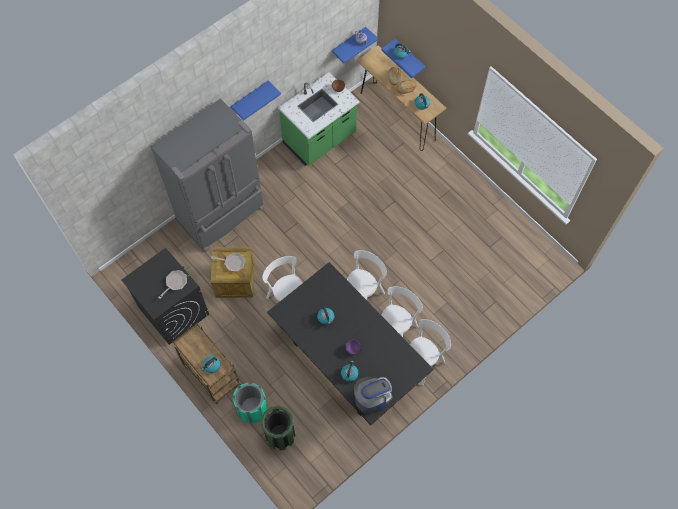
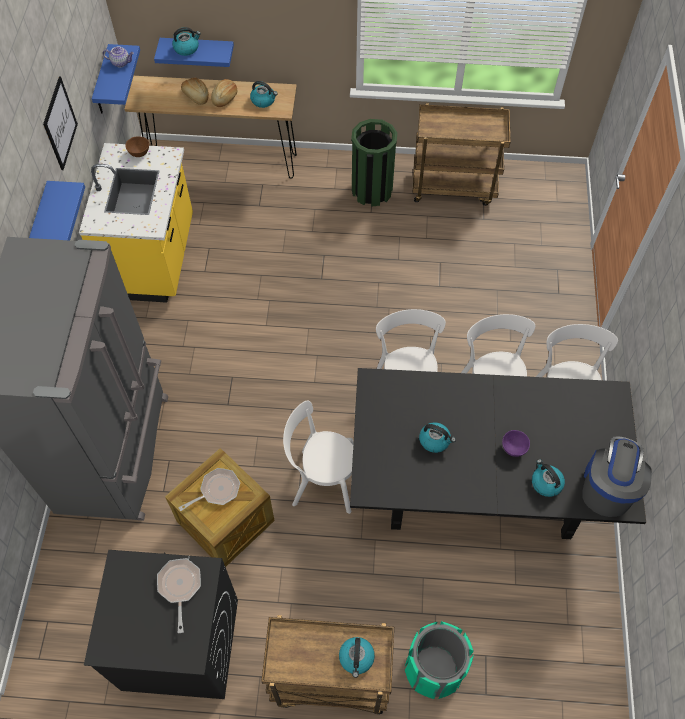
camera: 45 degrees left, 5 degrees down
(280, 435) = (509, 666): green trash can -> green trash can (371, 190)
(295, 58) = (60, 124): none -> picture
(320, 140) = (154, 258): green counter -> yellow counter
(494, 219) = (454, 186): none -> brown cart

